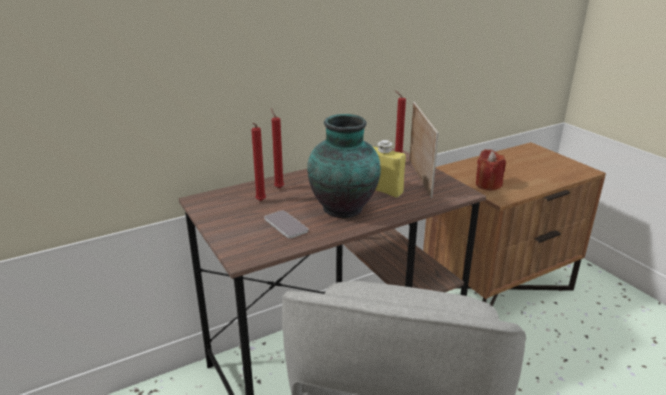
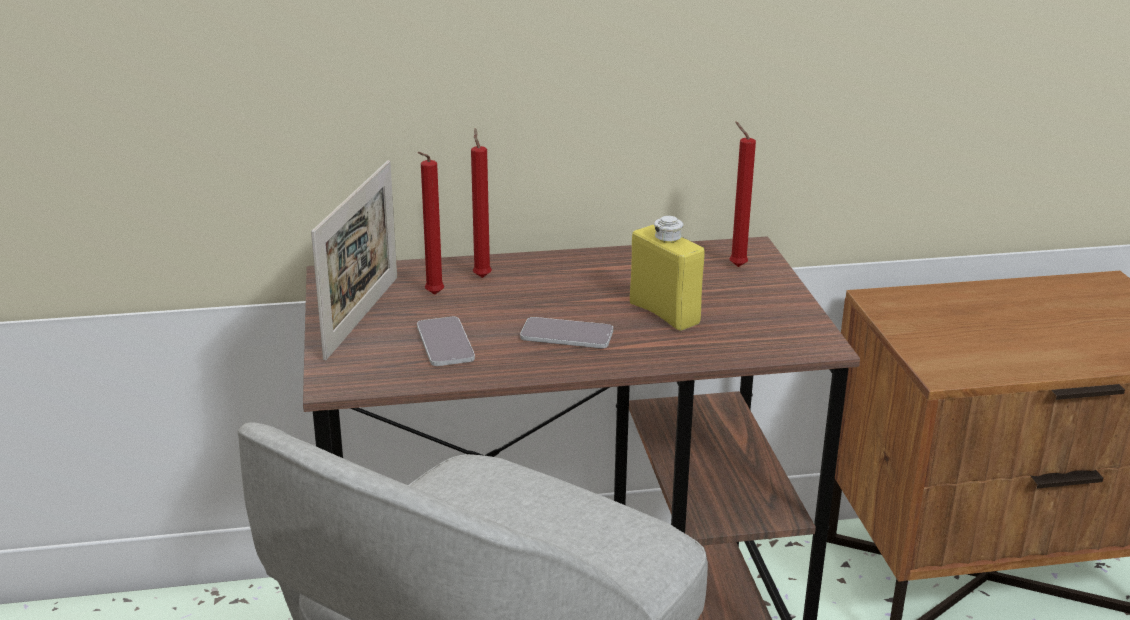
camera: 20 degrees right, 0 degrees up
(344, 209) = (567, 335): vase -> phone
(420, 177) = (757, 300): picture frame -> picture frame (362, 316)
(488, 185) = (940, 343): red candle -> none

